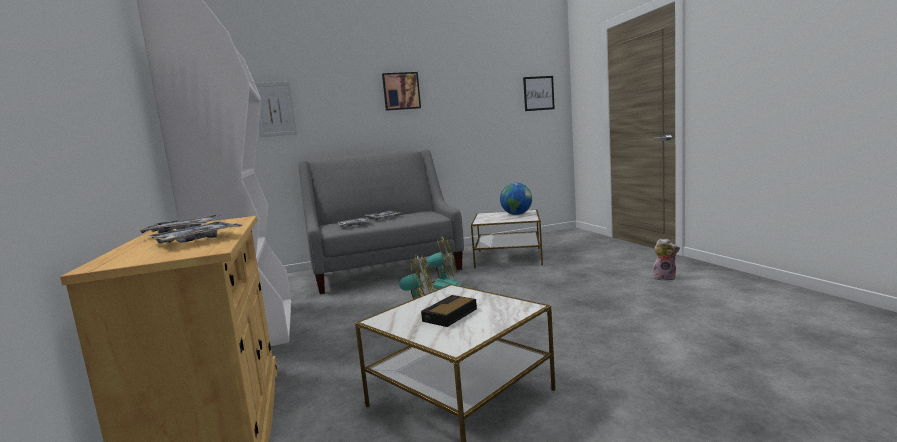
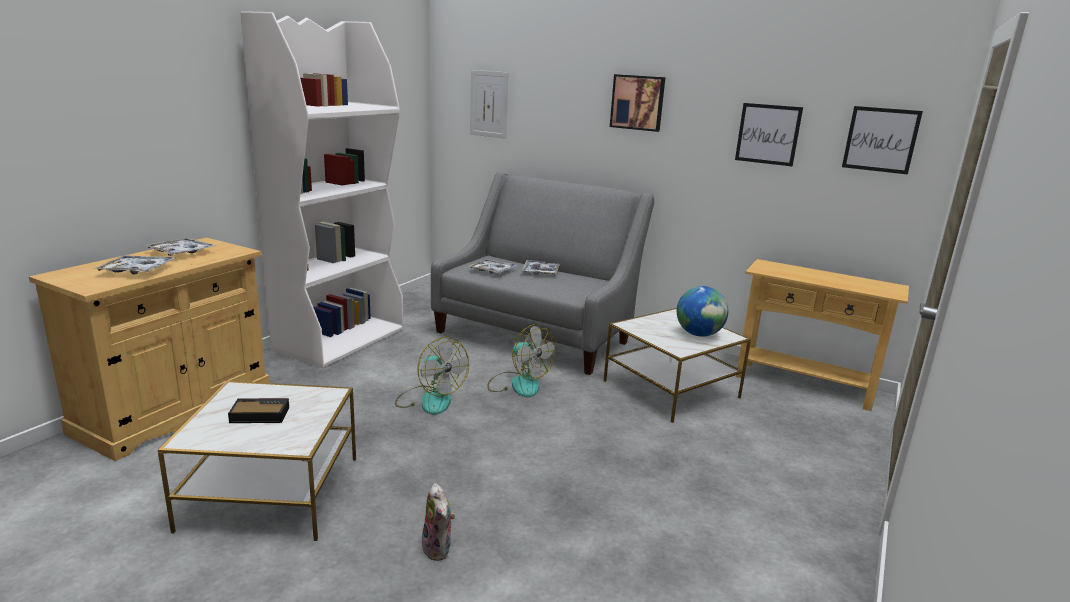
camera: 45 degrees right, 10 degrees up
(484, 99) = (768, 134): none -> picture
(545, 237) = (804, 385): none -> beige console table
(665, 278) = (737, 539): plush toy -> plush toy (439, 549)

